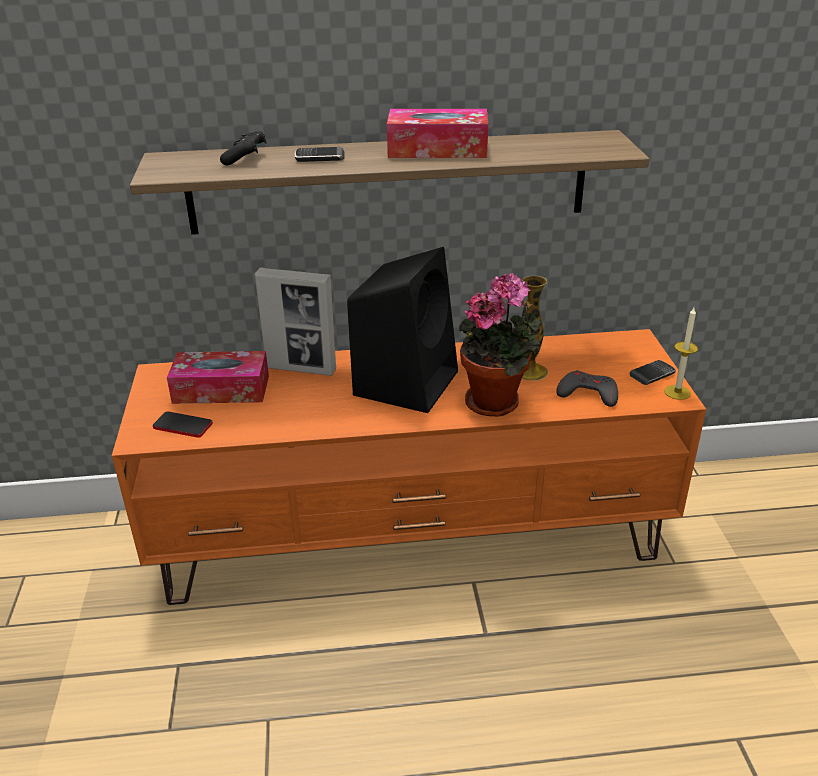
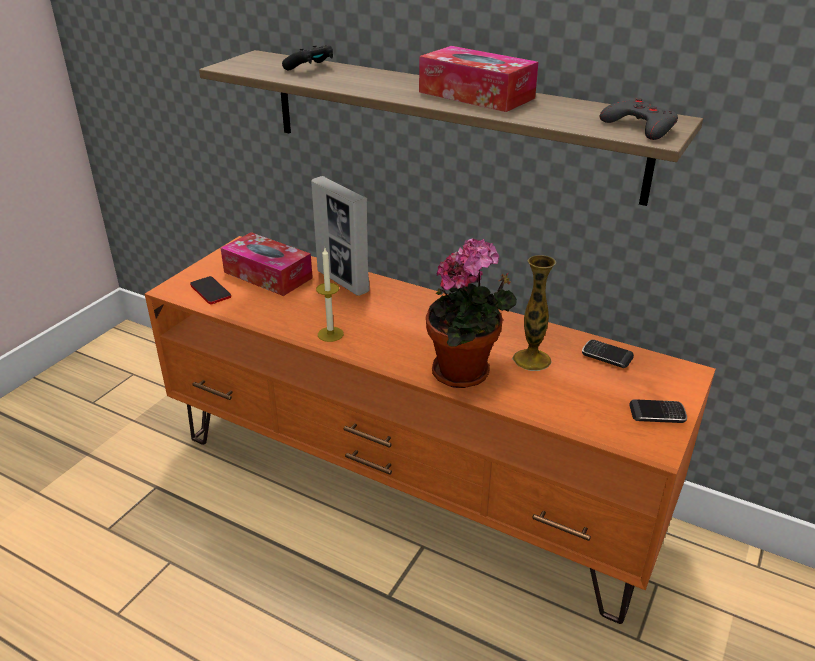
camera: 35 degrees right, 0 degrees up
(319, 157) = (365, 80): phone -> phone (606, 356)
(406, 381) = (411, 324): black speaker -> none
(588, 393) = (563, 403): grey game controller -> grey game controller (640, 127)
(677, 392) = (663, 443): candle -> candle (330, 334)

